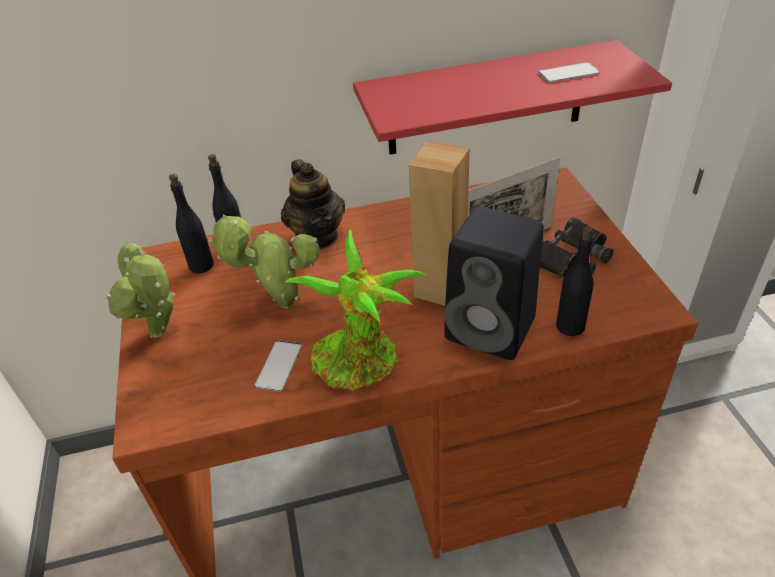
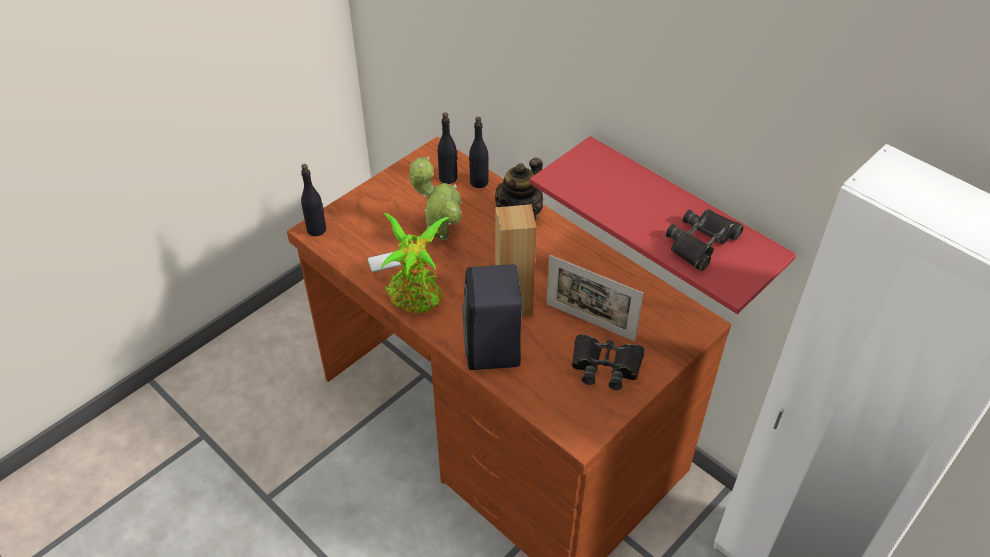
camera: 55 degrees right, 5 degrees up
(161, 335) = (378, 196): potted plant -> none
(568, 73) = (701, 243): phone -> black binoculars
(570, 326) = (526, 390): black bottle -> black bottle (317, 229)

